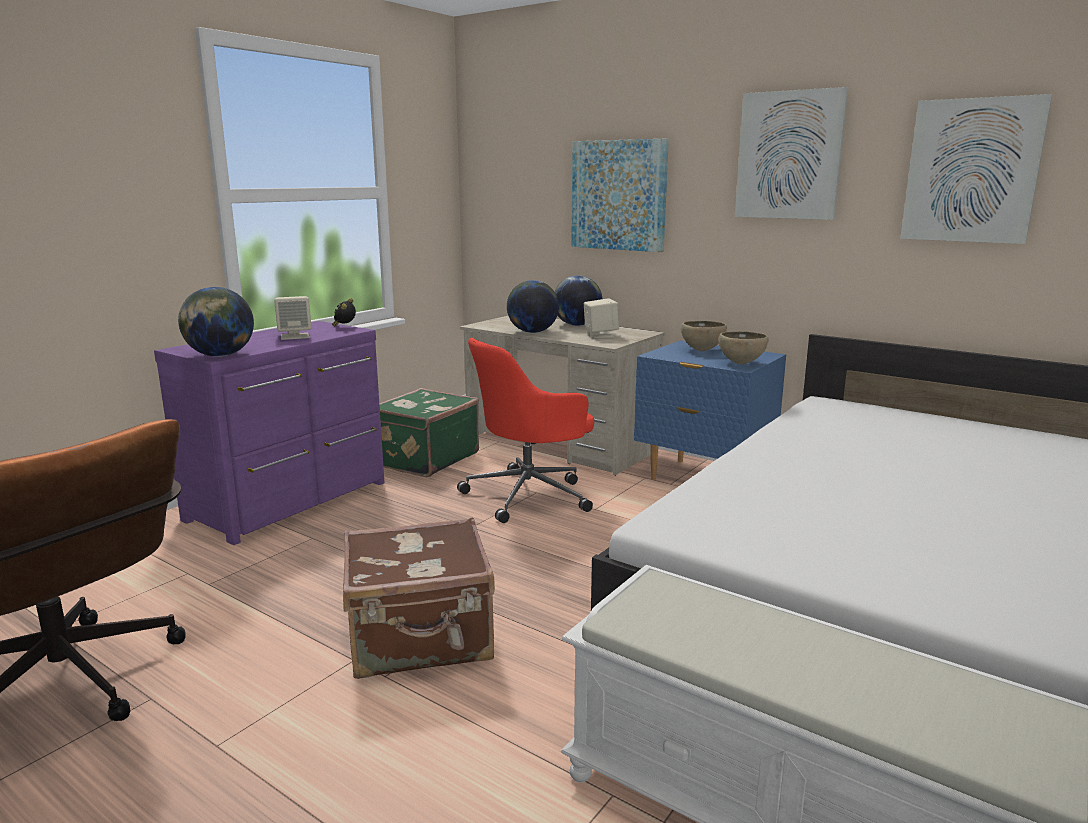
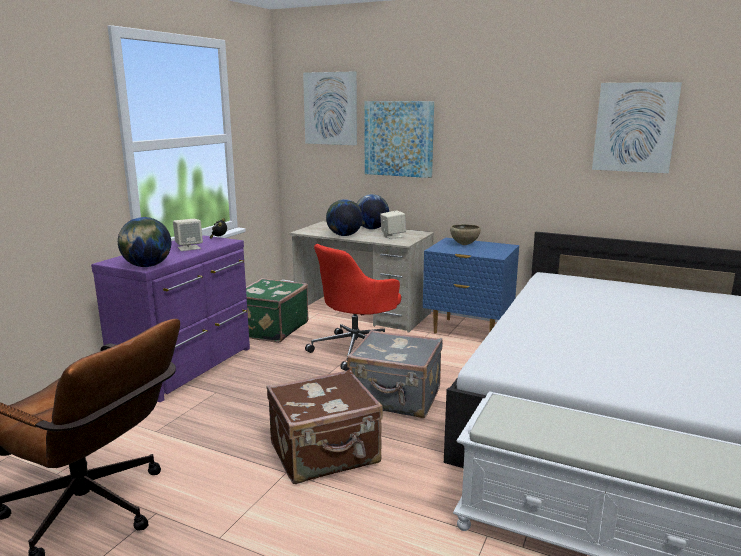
camera: 10 degrees left, 0 degrees up
(557, 567) = (396, 398): none -> grey suitcase
(741, 363) = (495, 253): brown bowl -> none
(789, 155) = (518, 115): picture -> picture (331, 108)

